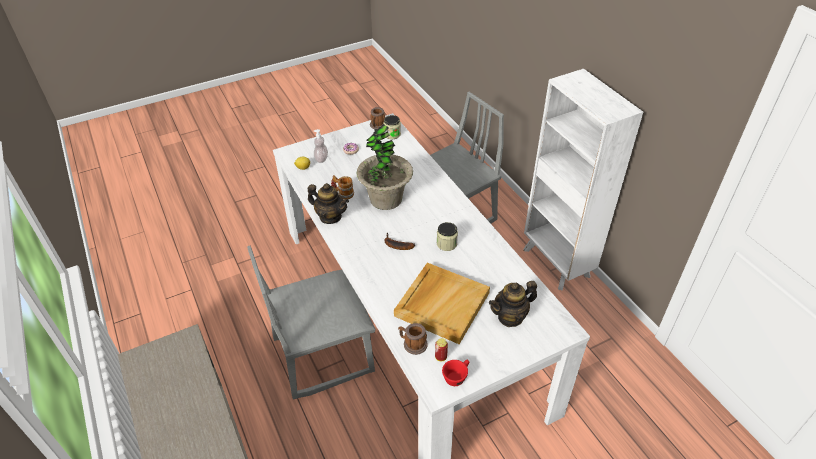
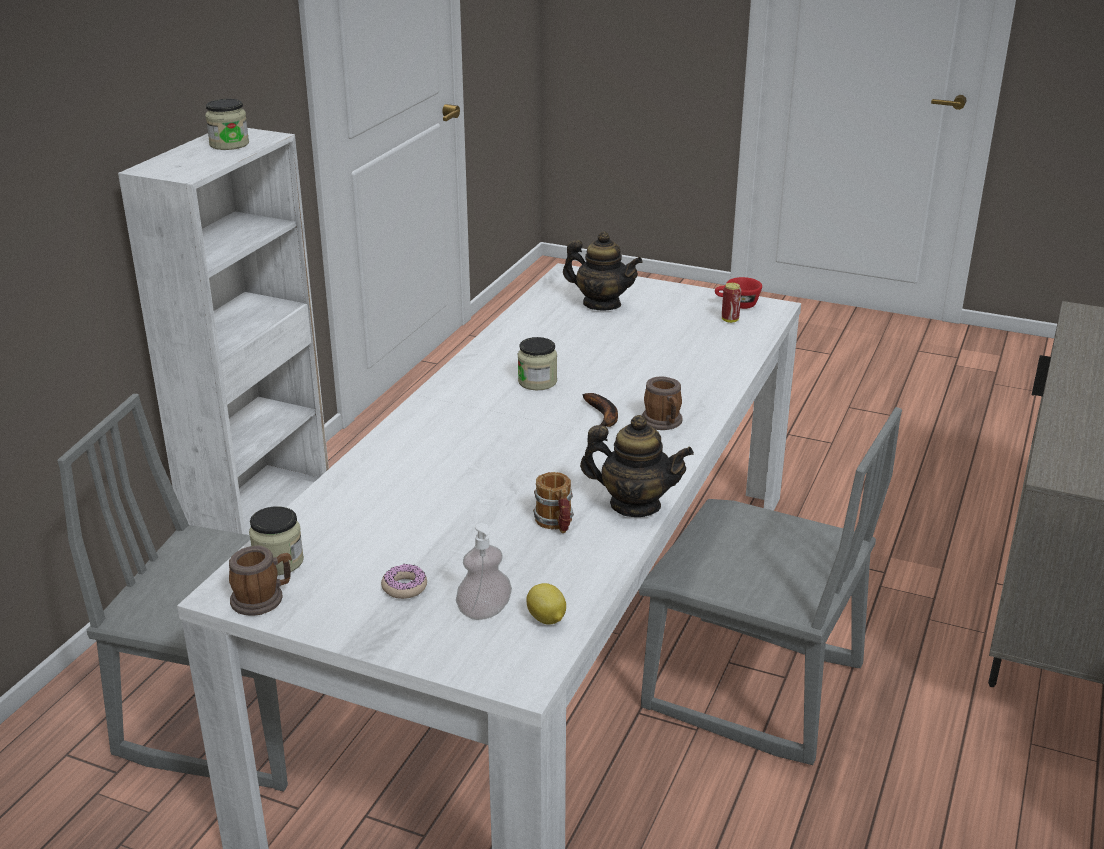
camera: 130 degrees left, 15 degrees down
(330, 217) = (635, 505): teapot -> teapot turned 120 degrees clockwise
(386, 199) = (508, 473): potted plant -> none
(412, 344) = (744, 341): mug -> mug (663, 423)
(442, 303) = (653, 346): beige tray -> none
(603, 102) = (229, 144): none -> jar

